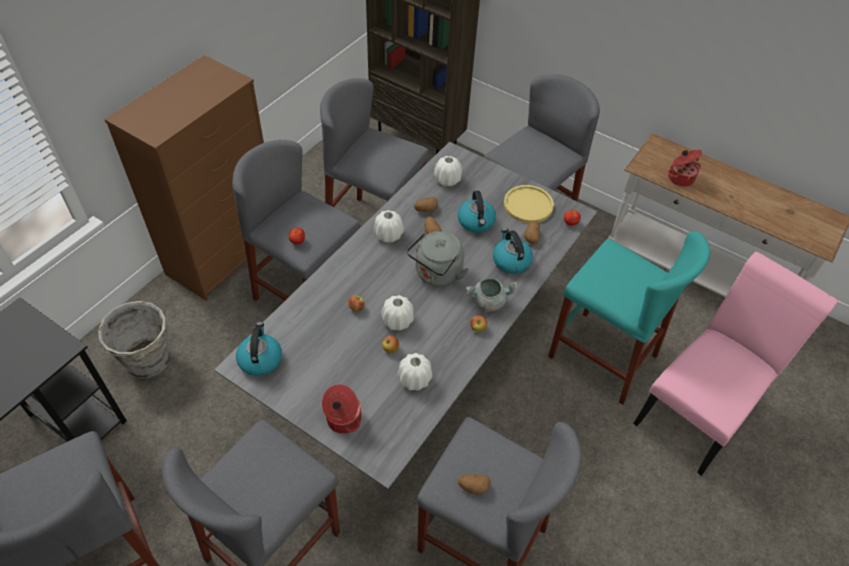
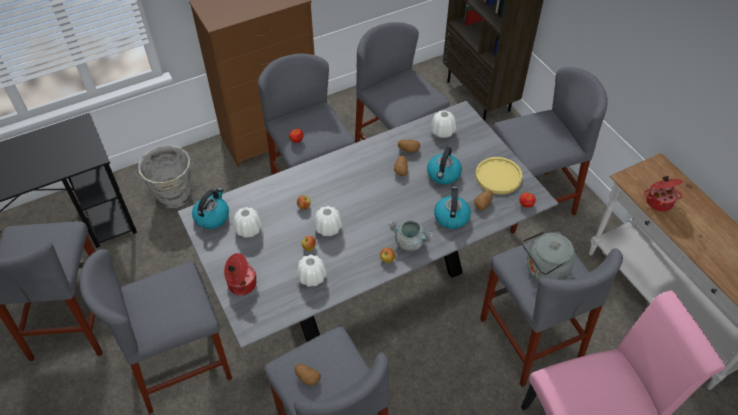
camera: 30 degrees right, 0 degrees up
(388, 235) = (365, 159): white vase -> white vase (248, 229)
(436, 274) = (382, 204): grey kettle -> grey kettle (544, 270)
(602, 356) = (530, 338): turquoise stool -> grey stool

